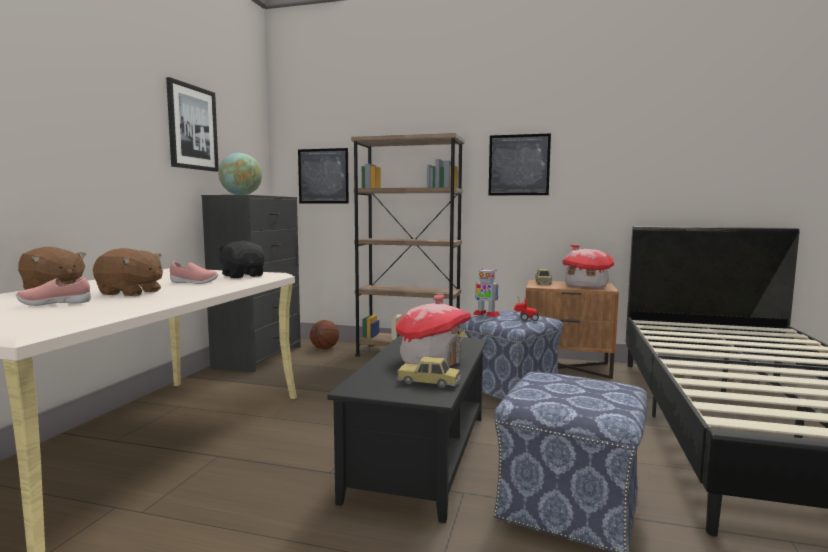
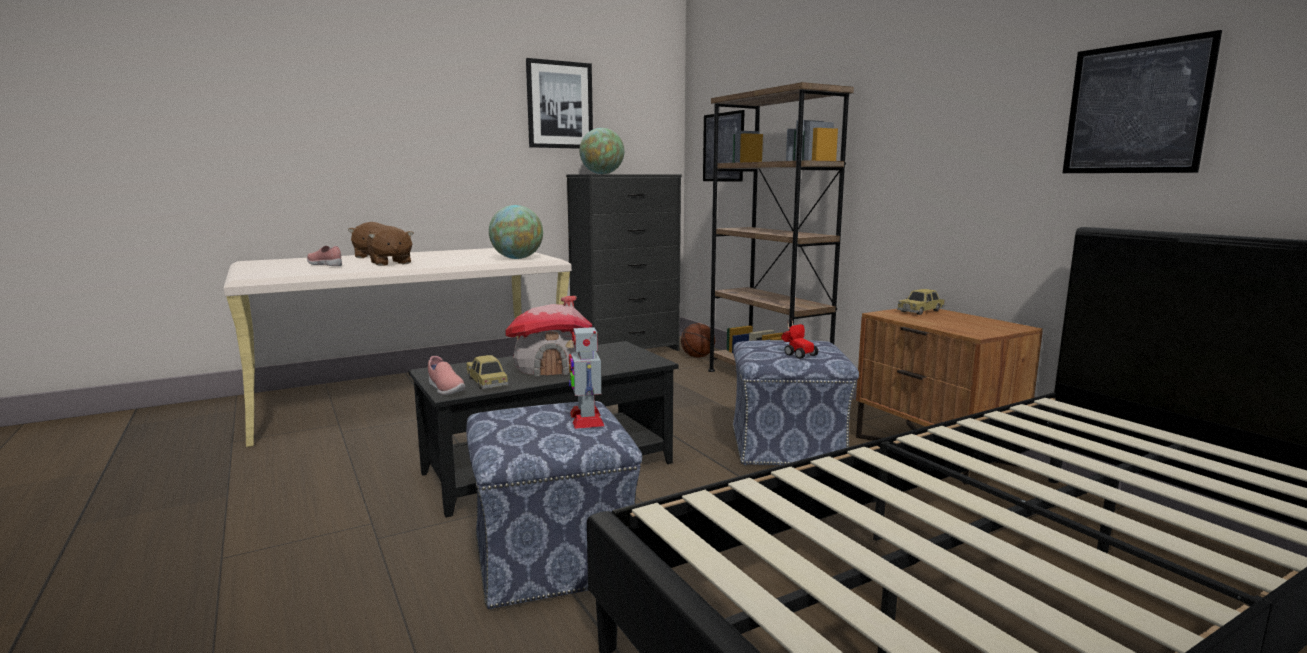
camera: 45 degrees right, 5 degrees up
(193, 282) = (458, 260): pink shoe -> pink shoe (445, 389)
(243, 276) = (517, 258): black plush toy -> globe
(486, 314) = (770, 340): toy robot -> toy robot (586, 419)
(519, 165) = (922, 120): picture -> picture (1135, 108)
(585, 286) = (964, 324): toy house -> none

